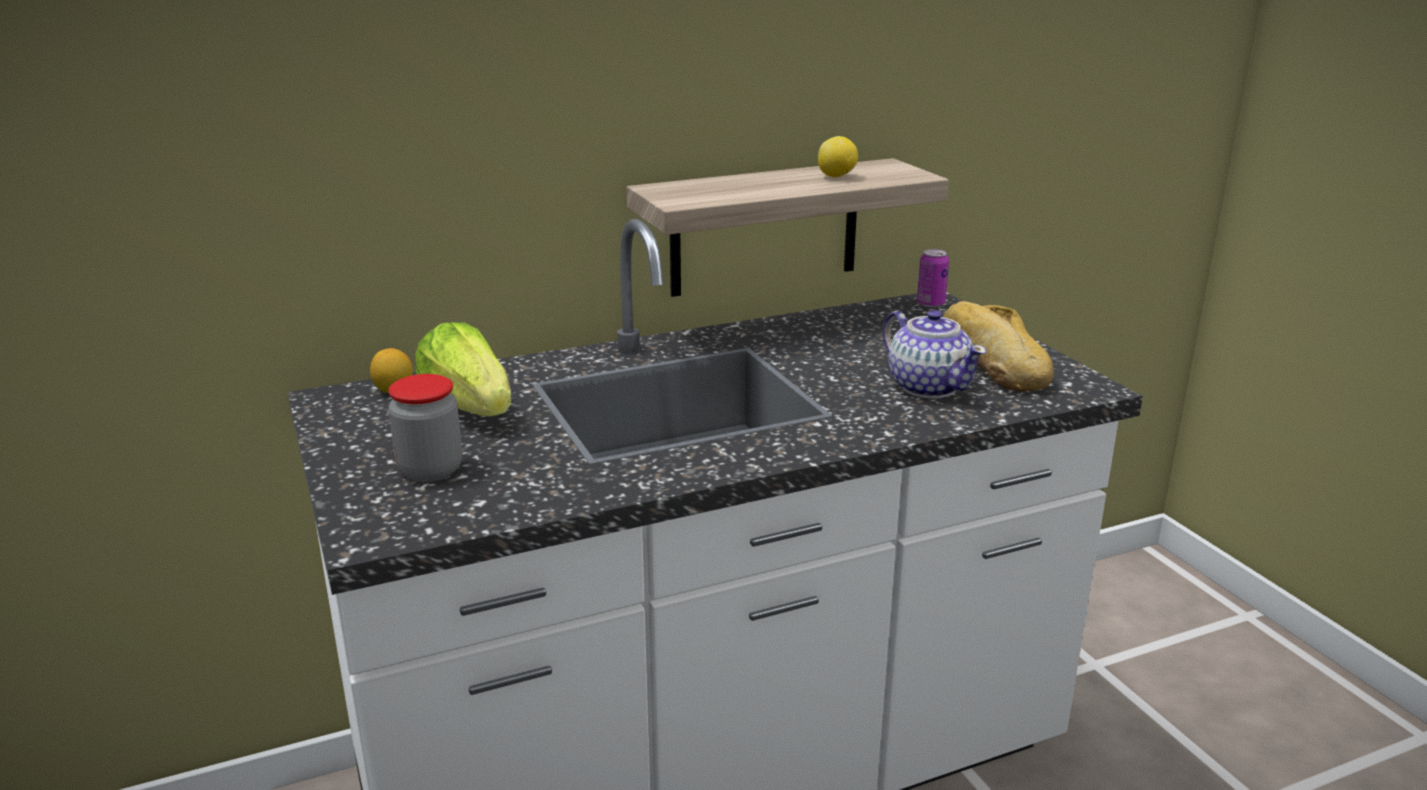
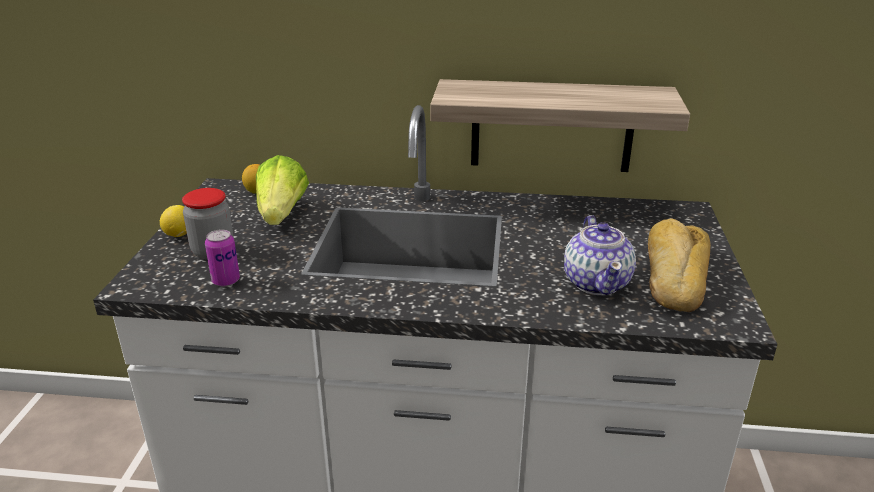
camera: 30 degrees right, 5 degrees up
(837, 177) = (599, 96): lemon -> lemon (180, 235)
(930, 303) = (684, 212): can -> can (226, 281)

